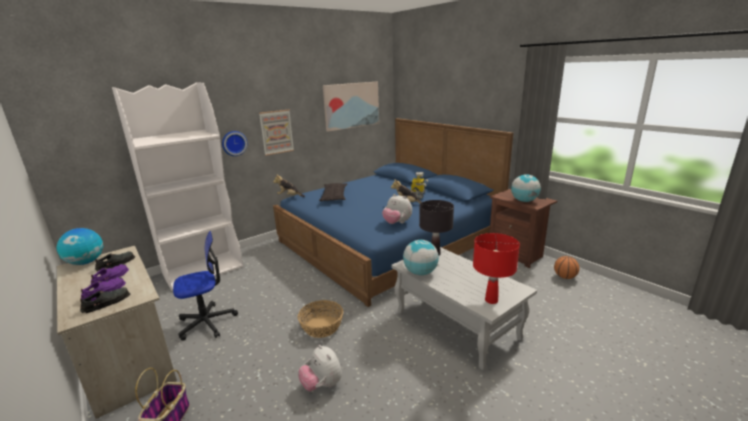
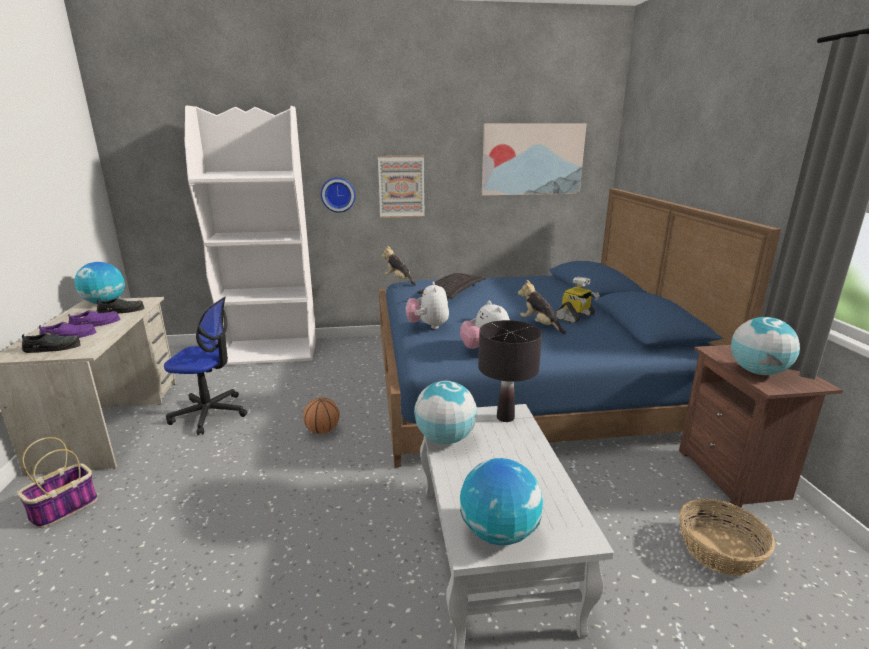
camera: 30 degrees right, 0 degrees up
(322, 326) = (312, 470): basket -> basket (720, 551)
(322, 385) = (229, 549): plush toy -> plush toy (428, 326)
(491, 300) = (498, 532): red table lamp -> globe
(564, 277) = (807, 559): basketball -> basketball (322, 431)

